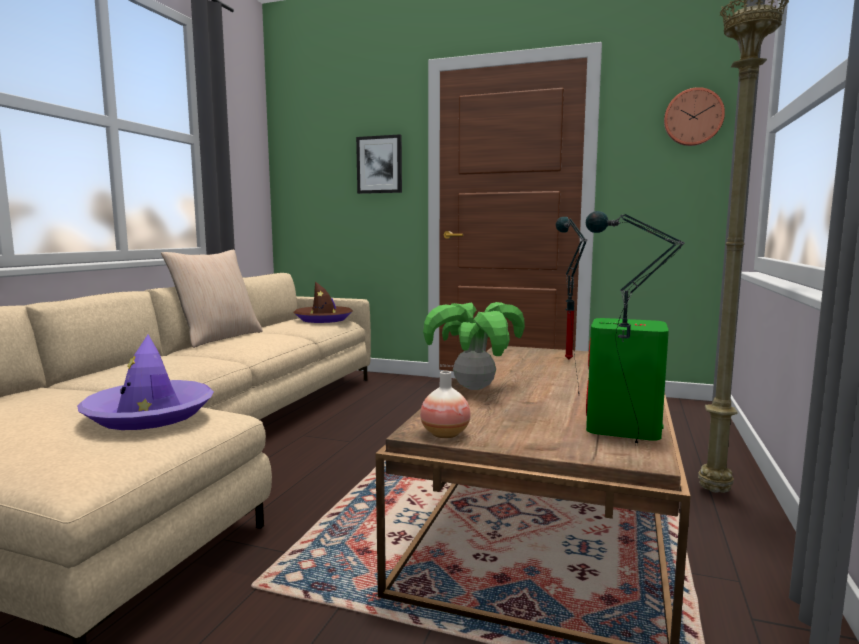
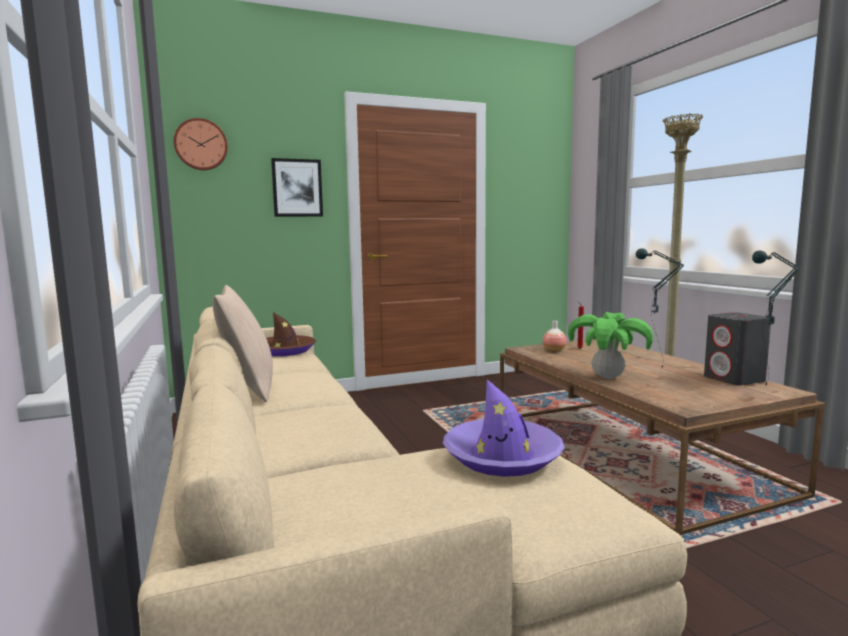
camera: 40 degrees left, 0 degrees up
(445, 434) = (698, 405): vase -> vase (554, 350)
(623, 428) = (734, 379): green speaker -> grey speaker
(693, 117) = (543, 168): wall clock -> wall clock (201, 145)

